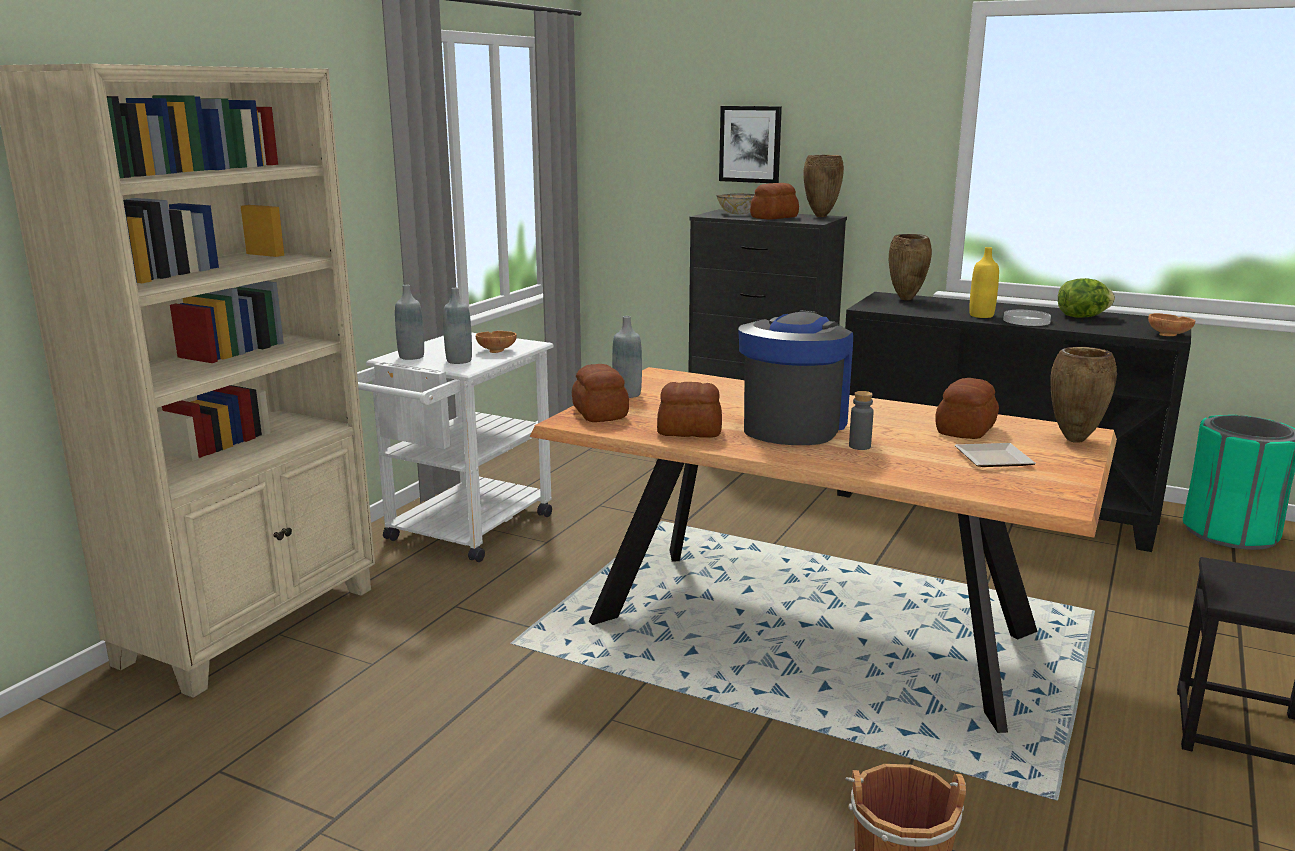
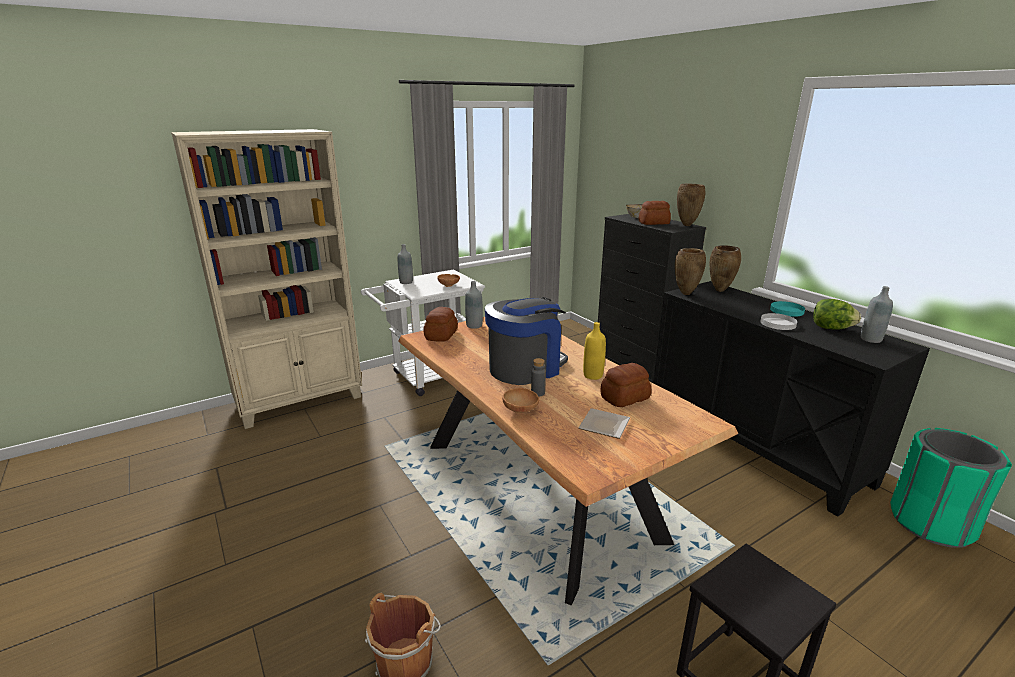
camera: 30 degrees right, 5 degrees up
(459, 361) = (422, 288): grey bottle -> grey bottle (870, 339)
(688, 431) = (464, 358): bread -> none
(750, 144) = (659, 172): picture -> none
(981, 315) = (750, 313): yellow bottle -> yellow bottle (593, 375)
(1012, 308) = (787, 311): none -> turquoise plate
(1073, 440) = (687, 426): brown vase -> brown vase (685, 293)
(1169, 335) = (878, 359): brown bowl -> brown bowl (521, 410)

